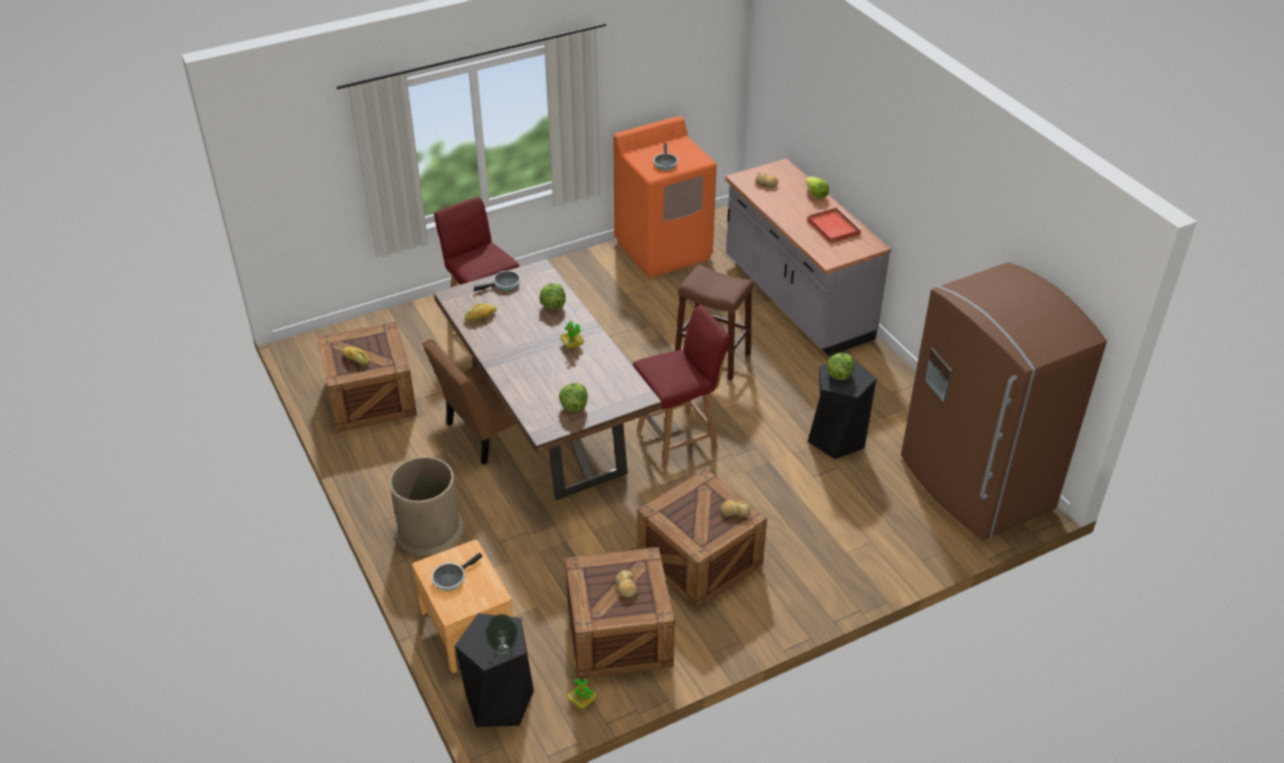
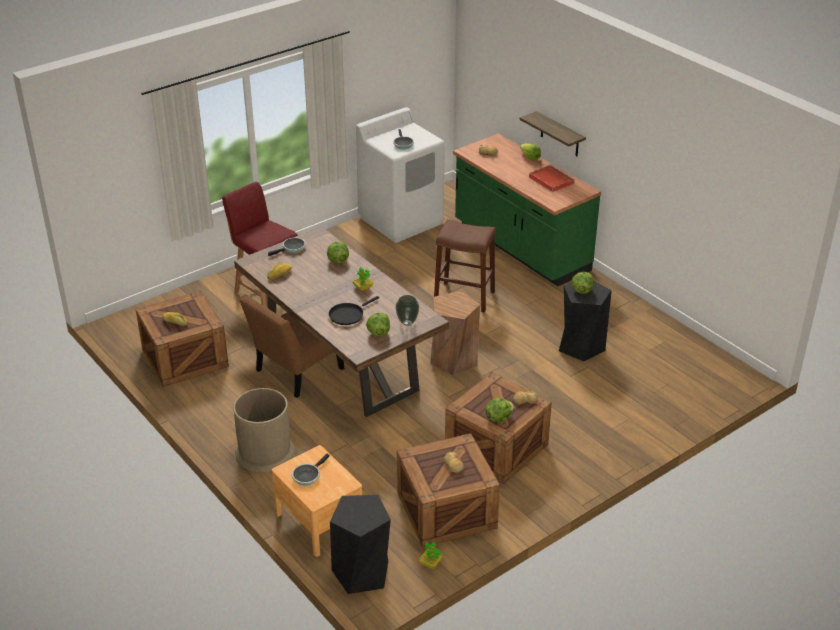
camera: 10 degrees left, 5 degrees down
(503, 649) = (371, 519): vase -> vase (407, 323)
(545, 378) = (348, 315): none -> black frying pan
(664, 249) = (401, 220): orange washing machine -> white washing machine
(679, 438) = (454, 360): red chair -> brown stool
(697, 531) = (498, 418): none -> lettuce
(796, 300) = (520, 248): grey counter -> green counter
(851, 172) = (560, 135): none -> shelf
(973, 484) = (697, 367): brown fridge -> none

